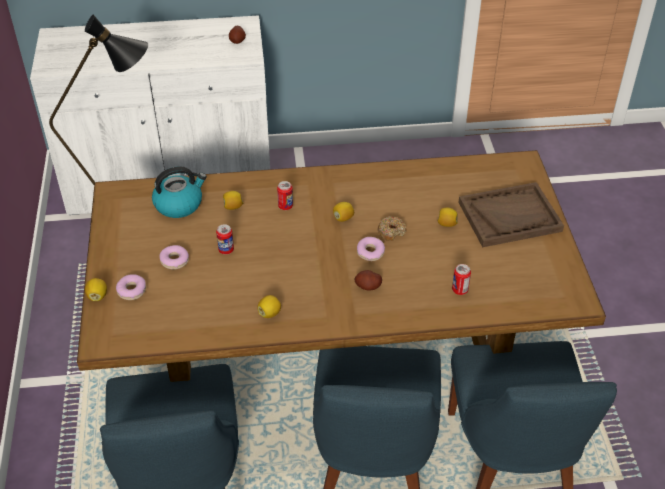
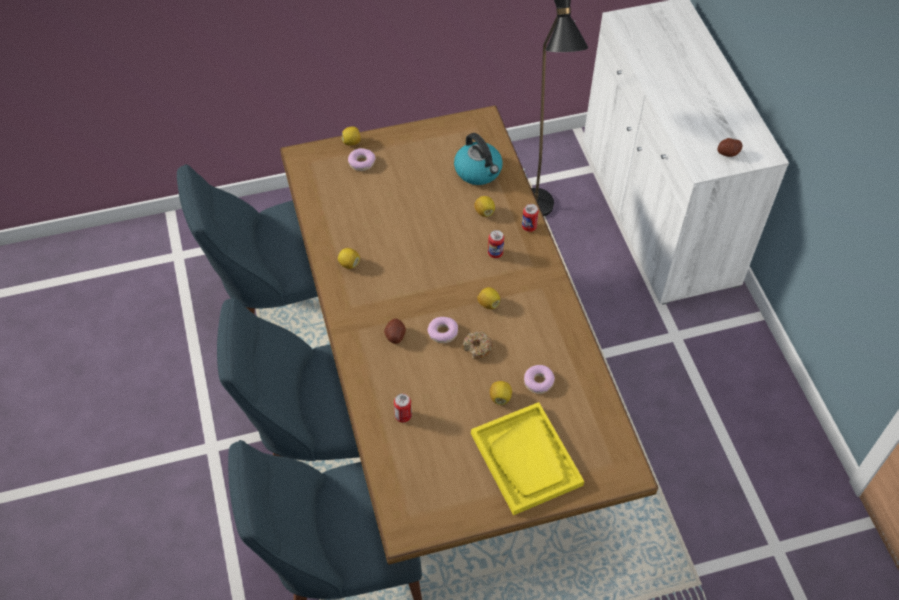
camera: 80 degrees right, 10 degrees up
(174, 260) = (403, 183): donut -> donut (538, 382)
(226, 250) = (424, 218): can -> can (529, 227)
(509, 216) = (526, 459): brown tray -> yellow tray

